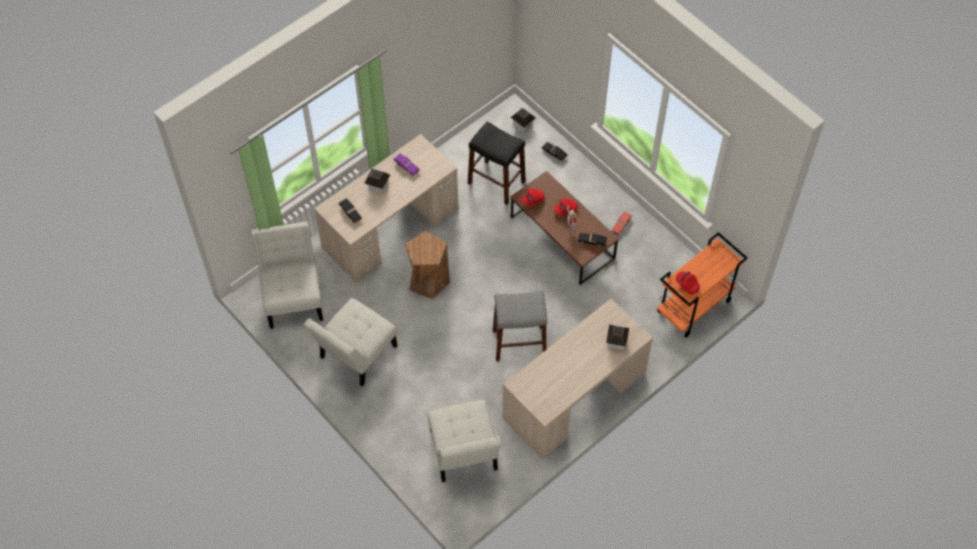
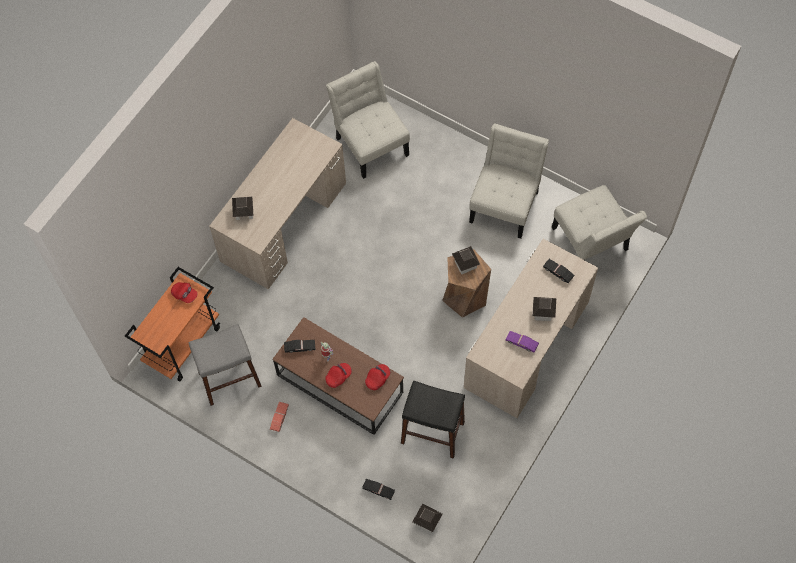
camera: 165 degrees right, 5 degrees up
(425, 253) = (465, 264): none -> toy house
(519, 343) = (351, 258): grey stool -> grey stool (229, 379)

